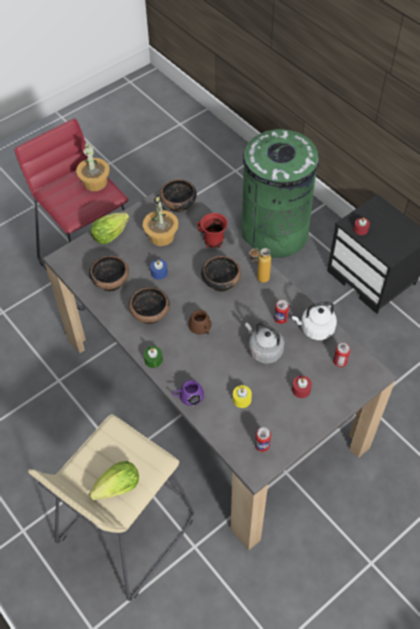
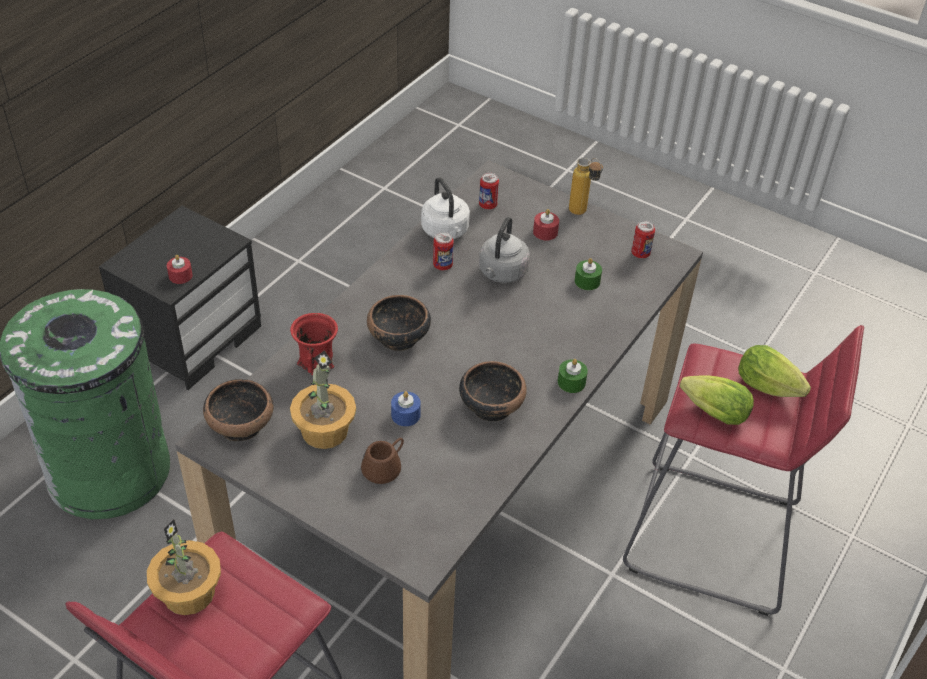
camera: 110 degrees left, 10 degrees down
(111, 281) = (446, 474): bowl -> none
(112, 234) = (338, 503): lettuce -> lettuce (710, 411)
(125, 530) = (713, 538): beige stool -> red stool
(188, 396) = (610, 332): purple mug -> none
(201, 328) = (493, 342): brown mug -> brown mug (385, 466)
(242, 399) = (587, 281): yellow candle -> green candle
(258, 279) = (380, 298): bottle -> bottle (582, 214)

